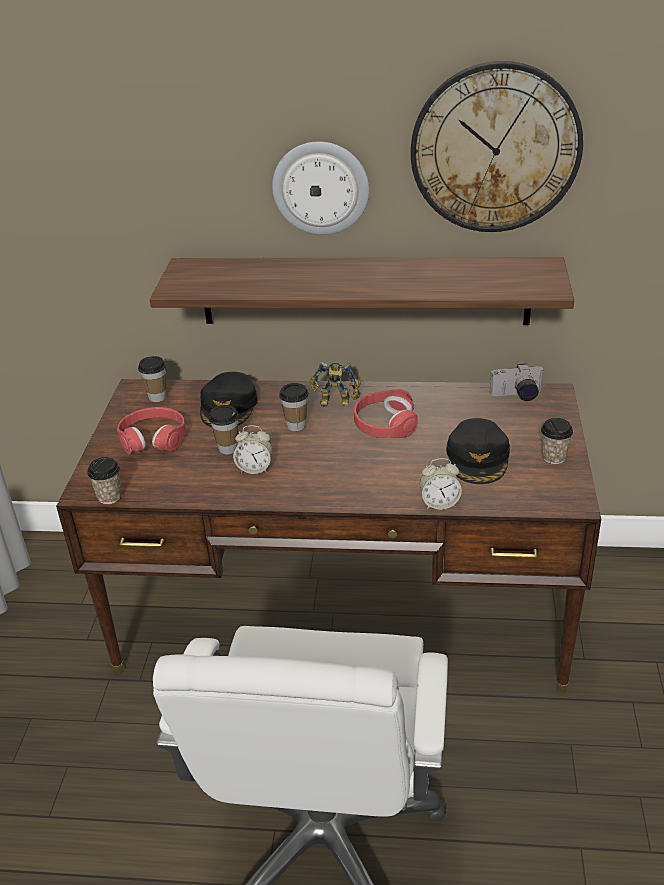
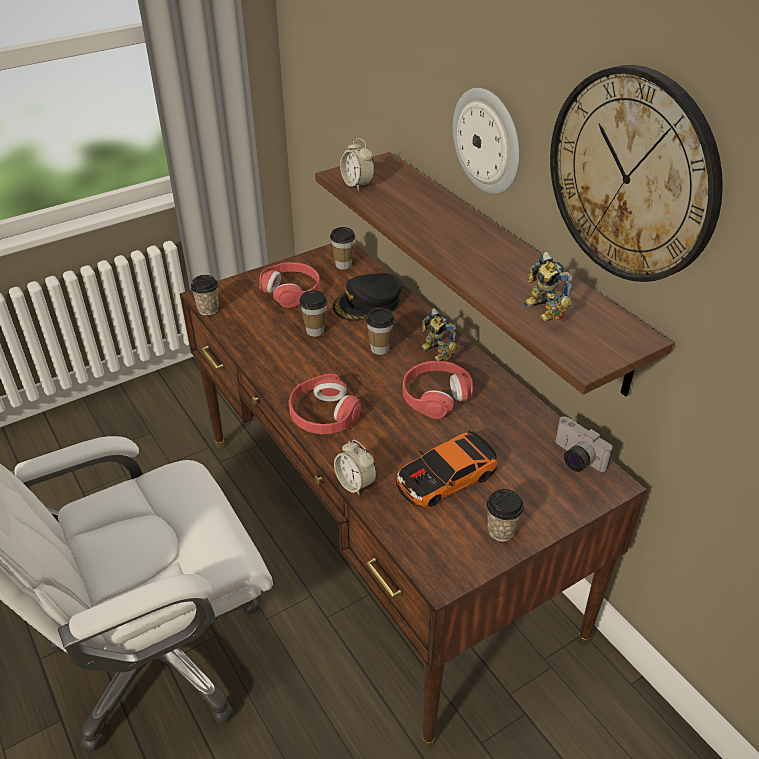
camera: 50 degrees right, 5 degrees up
(255, 468) = (303, 357): alarm clock -> alarm clock (357, 184)
(341, 487) = (323, 414): none -> red headphones
(478, 282) = (541, 311): none -> toy robot
(478, 458) = (446, 478): black cap -> toy car

